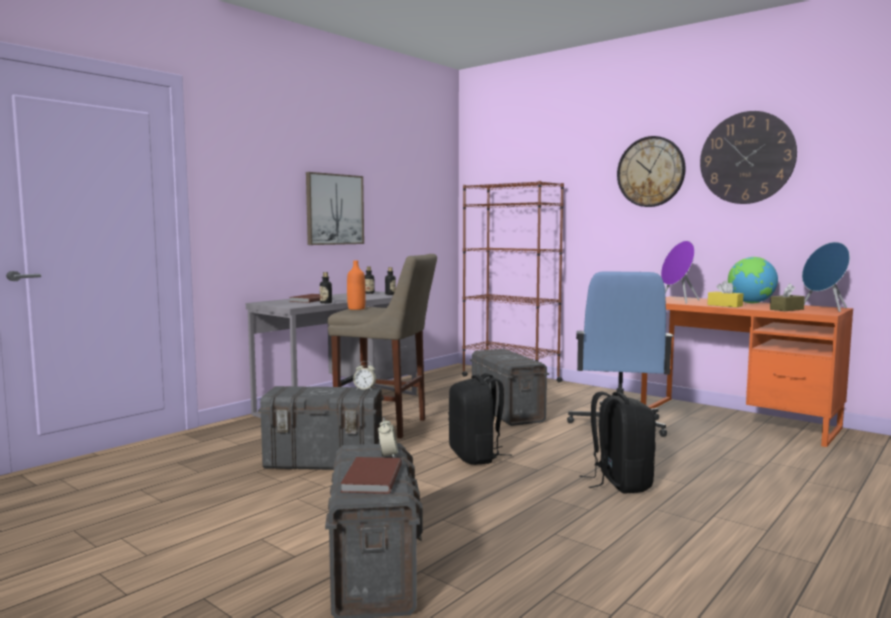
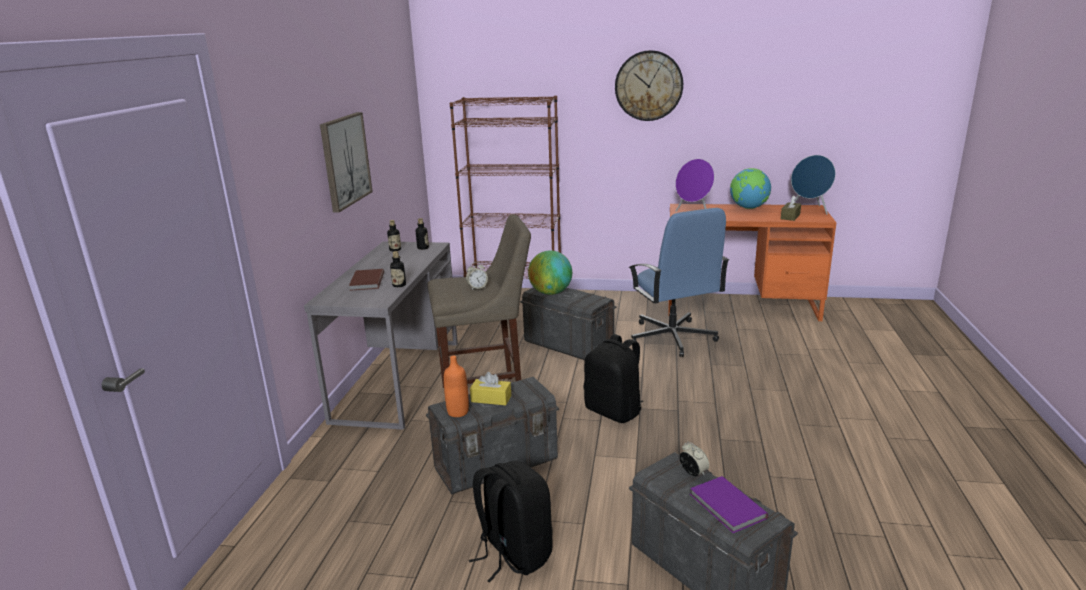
camera: 30 degrees left, 15 degrees up
(356, 308) = (448, 289): orange bottle -> orange bottle (458, 412)
(365, 389) = (524, 384): alarm clock -> alarm clock (477, 288)
(370, 478) = (726, 507): brown book -> purple book
(495, 354) = (550, 293): none -> globe
(619, 483) = (747, 405): black backpack -> black backpack (513, 554)
(725, 305) = (740, 217): yellow tissue box -> yellow tissue box (491, 399)
(747, 158) = (740, 76): wall clock -> none

